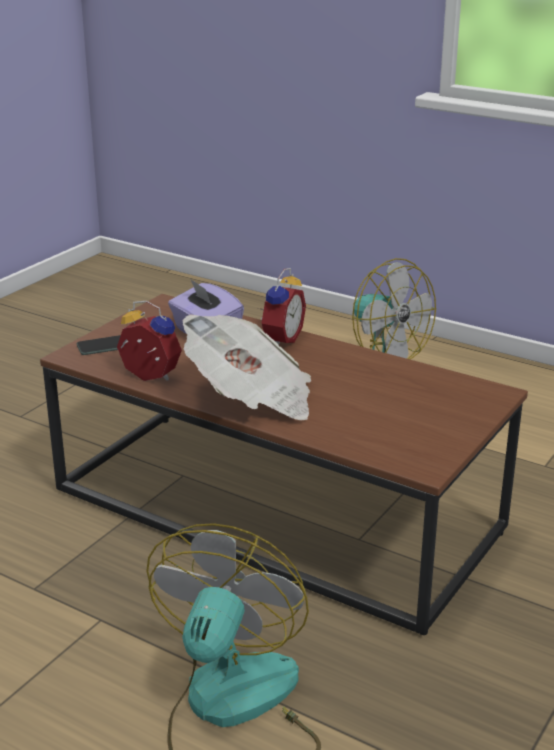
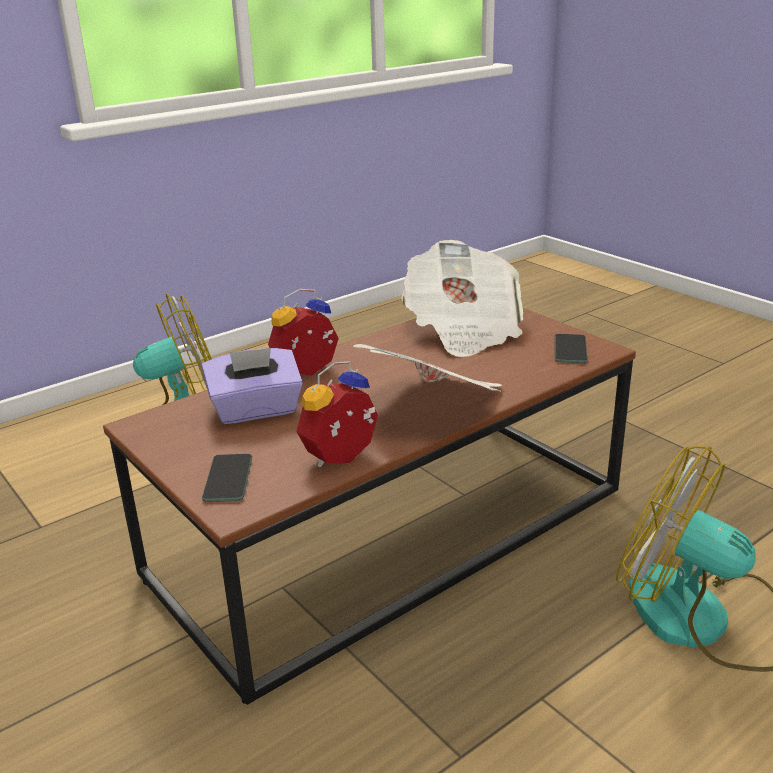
camera: 70 degrees left, 0 degrees up
(280, 339) = (308, 372): alarm clock -> alarm clock turned 75 degrees counterclockwise
(411, 449) = (570, 349): none -> phone
(418, 390) = (463, 329): none -> newspaper

